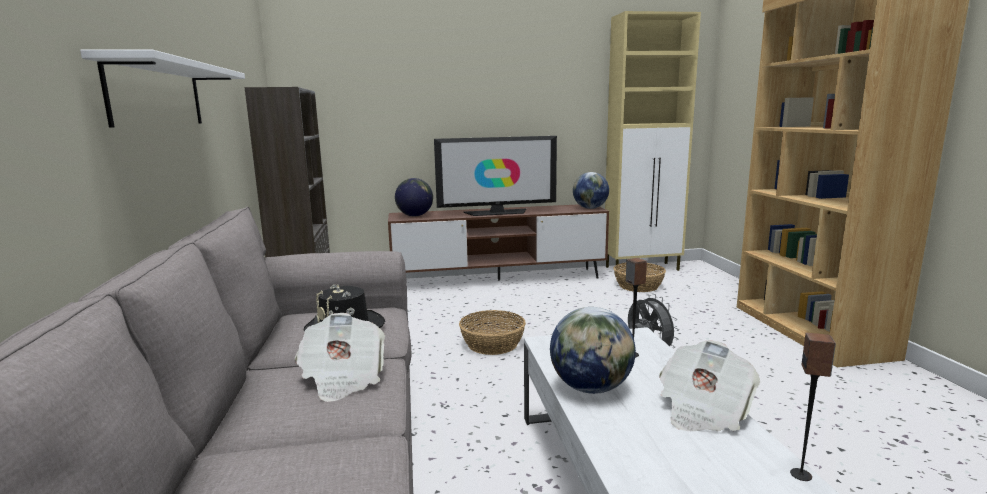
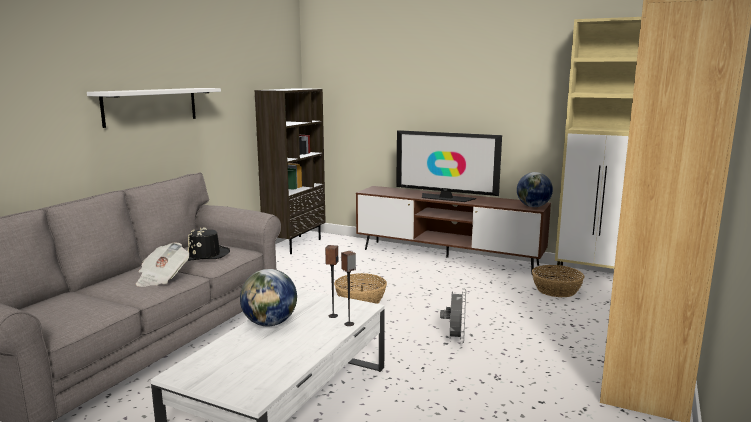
camera: 35 degrees right, 0 degrees up
(415, 216) = (382, 191): globe -> none
(703, 410) = (297, 353): newspaper -> none
(801, 475) = (266, 394): speaker -> speaker (349, 324)

